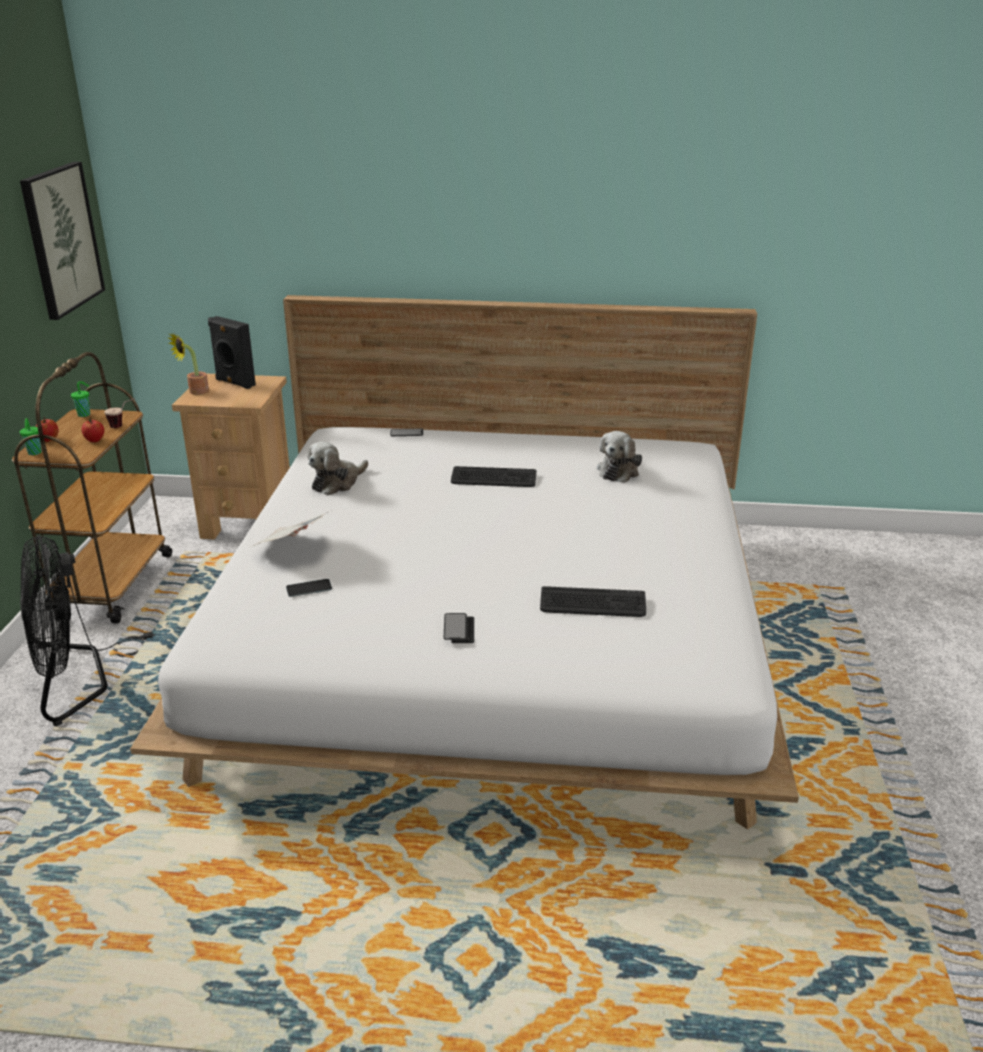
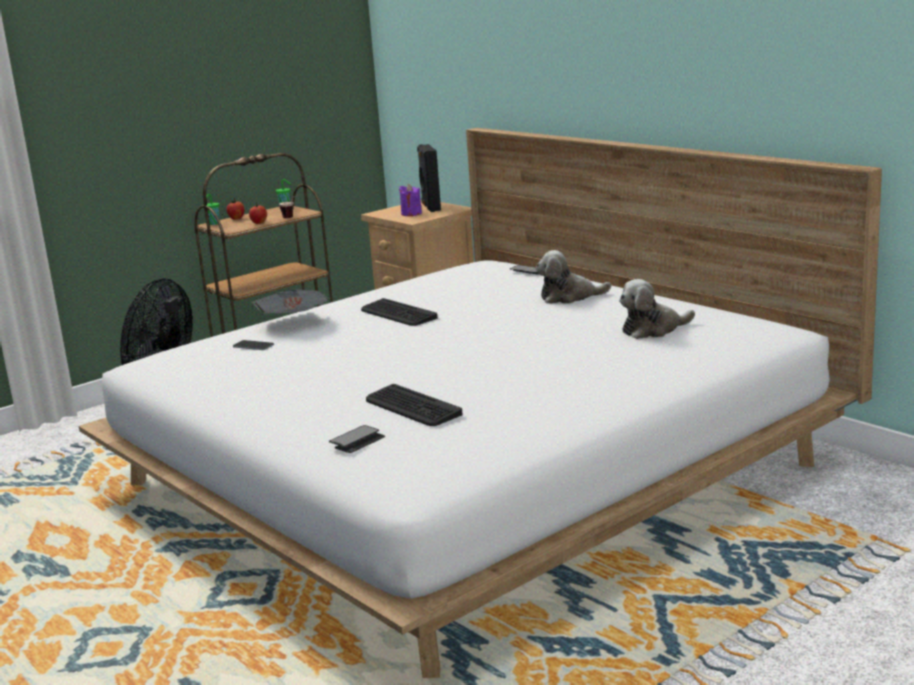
camera: 45 degrees right, 10 degrees down
(61, 239) = (308, 64): picture -> none
(195, 392) = (391, 209): potted plant -> none
(231, 394) = (411, 214): none -> purple candle
(337, 483) = (407, 291): plush toy -> plush toy (569, 297)
(459, 629) = (288, 394): phone -> phone (357, 441)
(493, 478) = (527, 312): keyboard -> keyboard (398, 314)

